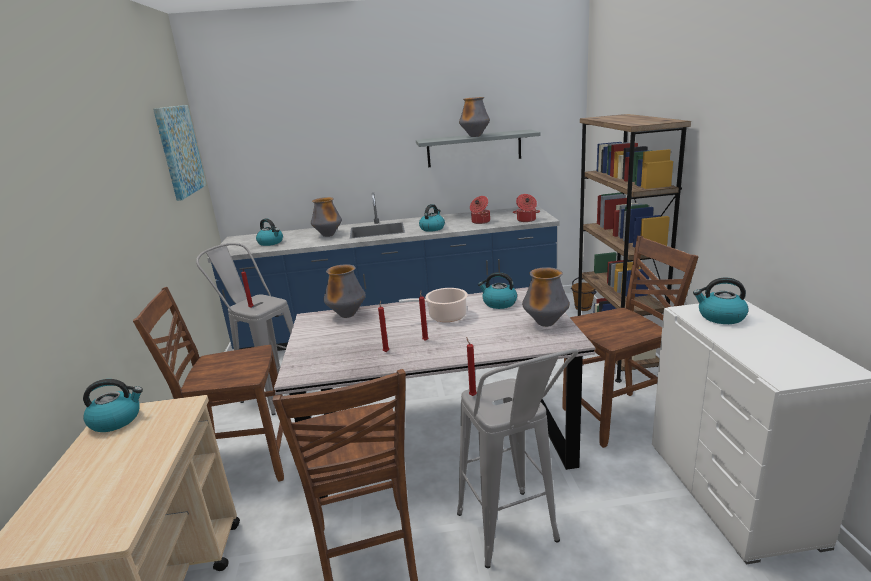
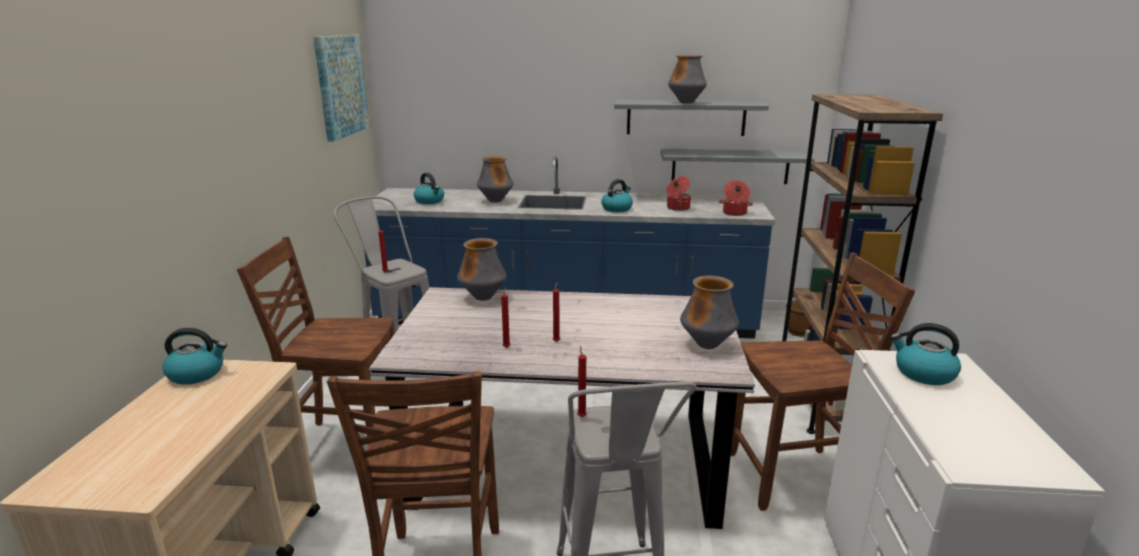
camera: 10 degrees right, 0 degrees up
(444, 316) = (591, 317): cooking pot -> none
(499, 303) = (662, 311): kettle -> none
(513, 184) = (730, 166): none -> grey shelf

